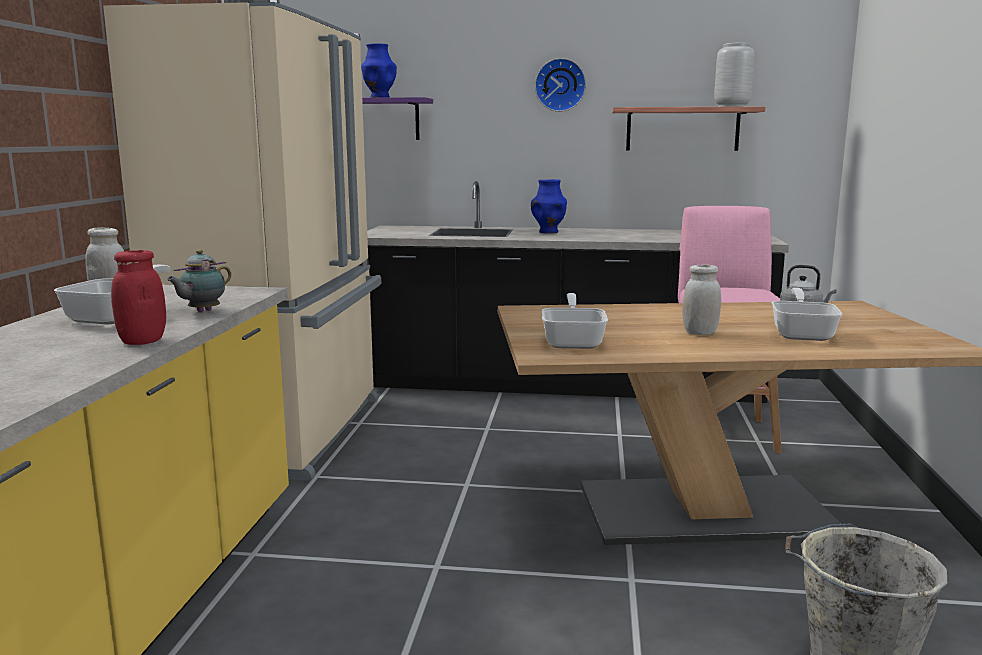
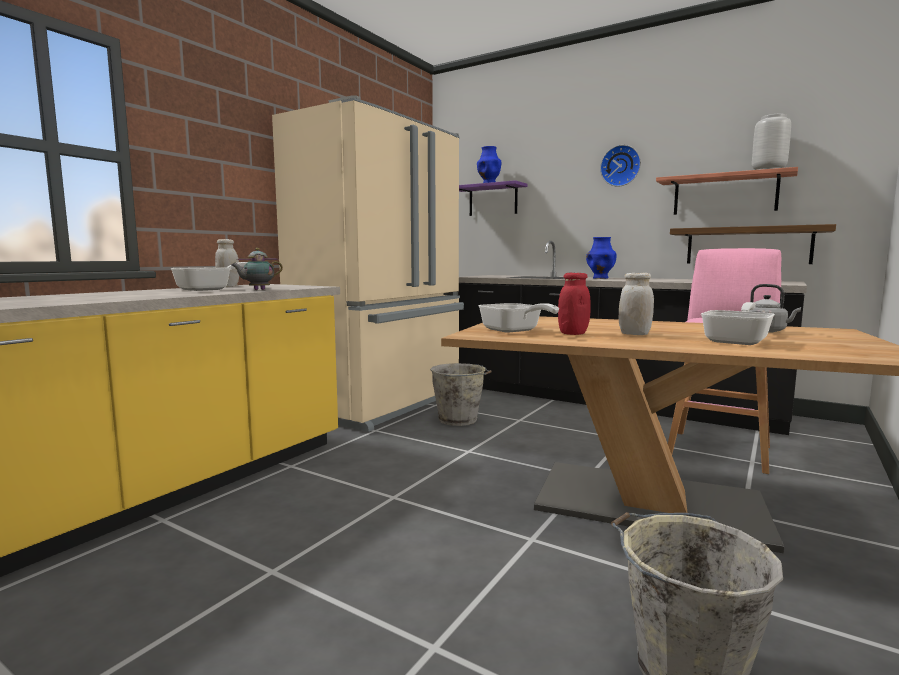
camera: 25 degrees right, 5 degrees down
(142, 341) = (185, 294): red jar -> red jar (573, 333)
(414, 441) = (459, 420): none -> grey bucket
(574, 341) = (514, 331): frying pan -> frying pan turned 120 degrees clockwise
(707, 190) = (747, 246): none -> shelf

